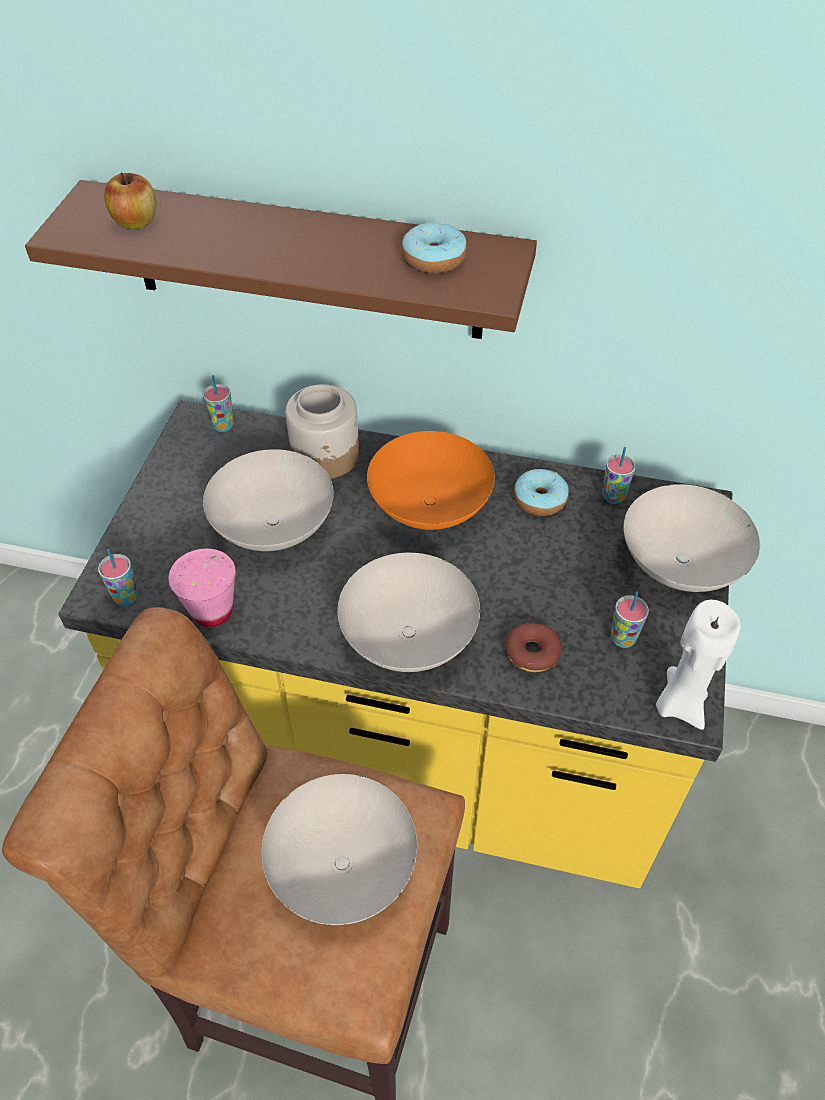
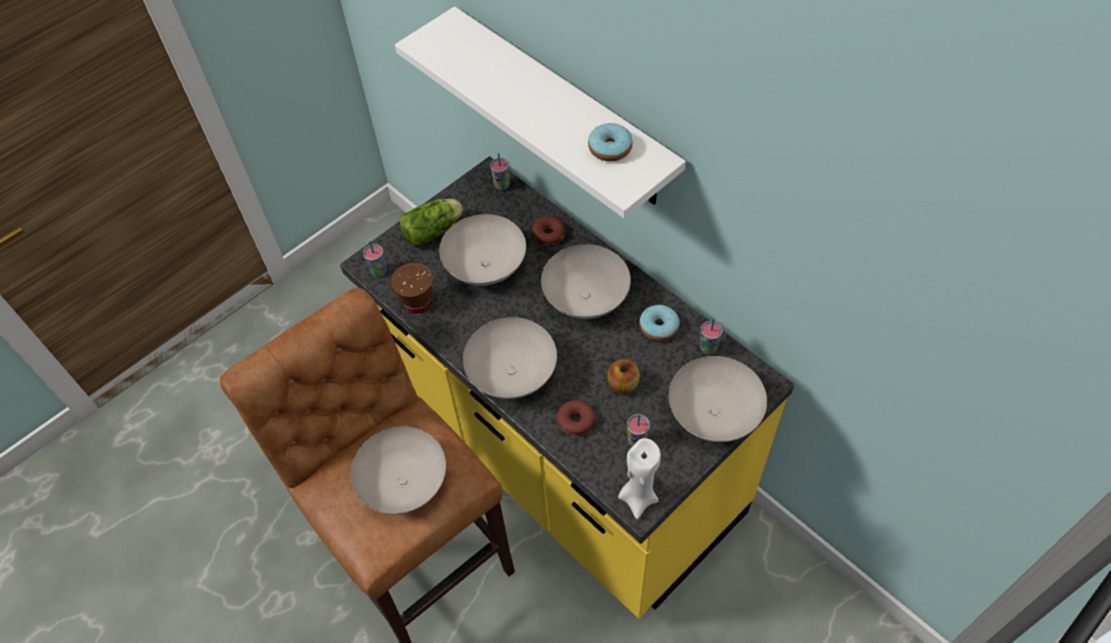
camera: 35 degrees right, 5 degrees up
(136, 221) = (462, 51): apple -> apple (623, 384)
(171, 513) = (435, 230): none -> lettuce
(212, 611) = (417, 303): pink cup -> brown cup
(305, 262) = (563, 109): brown shelf -> white shelf
(326, 455) = (548, 234): jar -> donut
(428, 506) = (585, 297): orange bowl -> white bowl

